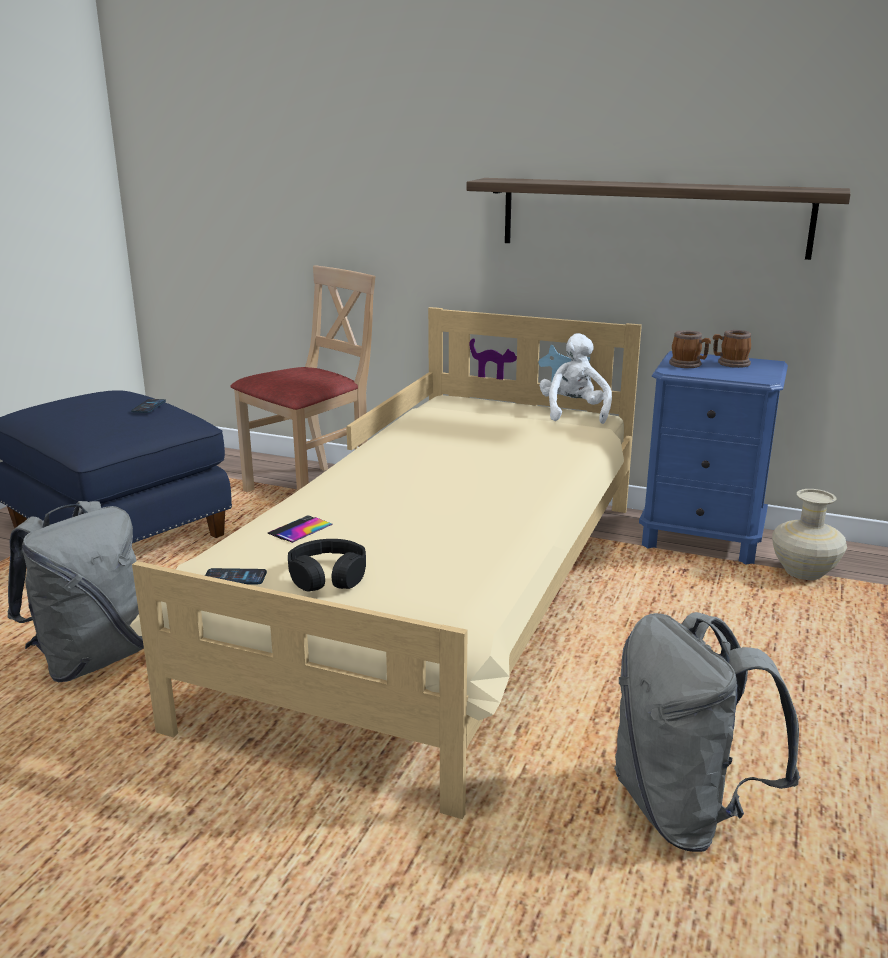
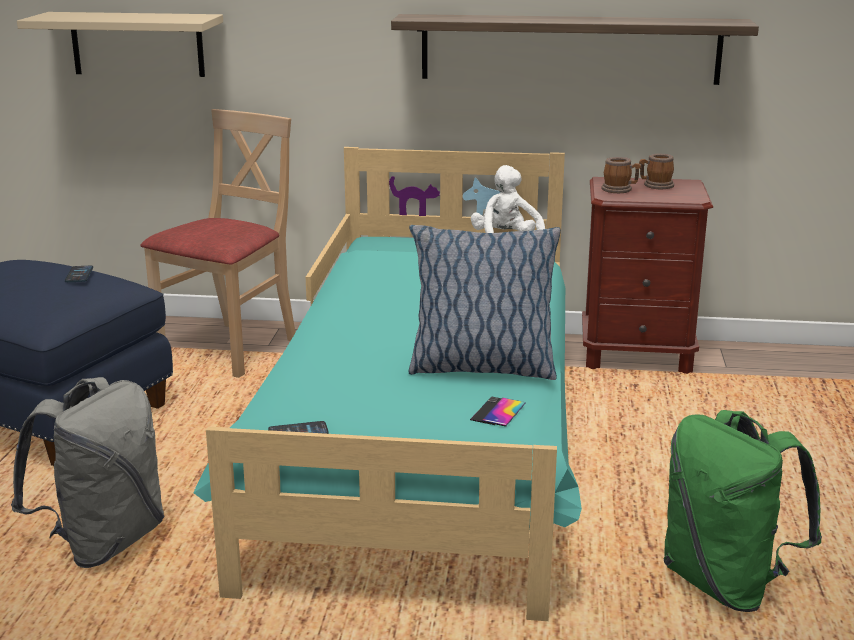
camera: 15 degrees left, 0 degrees up
(254, 203) = (137, 44): none -> beige shelf
(300, 529) = (325, 381): phone -> phone (498, 412)
(328, 576) = (385, 420): black headphones -> none
(443, 601) = (427, 441): beige bed -> turquoise bed
(462, 534) = (481, 368): none -> pillow
(685, 811) = (726, 584): grey backpack -> green backpack
(701, 541) = (637, 357): blue nightstand -> brown nightstand
(803, 573) = (737, 375): beige vase -> none

